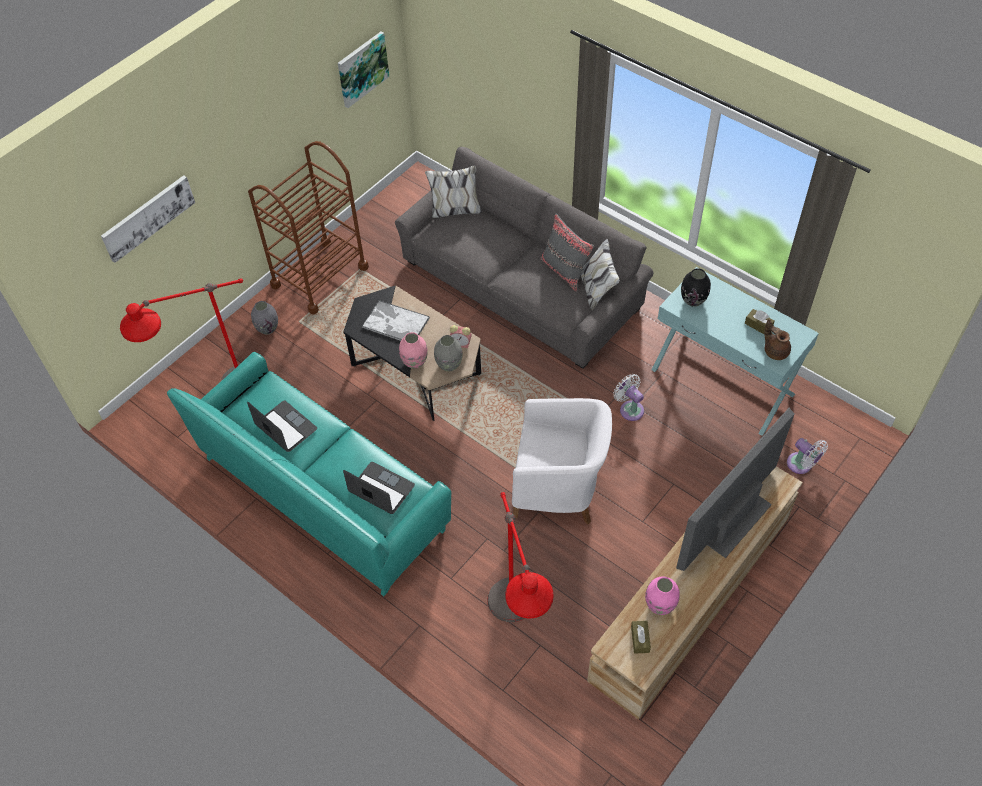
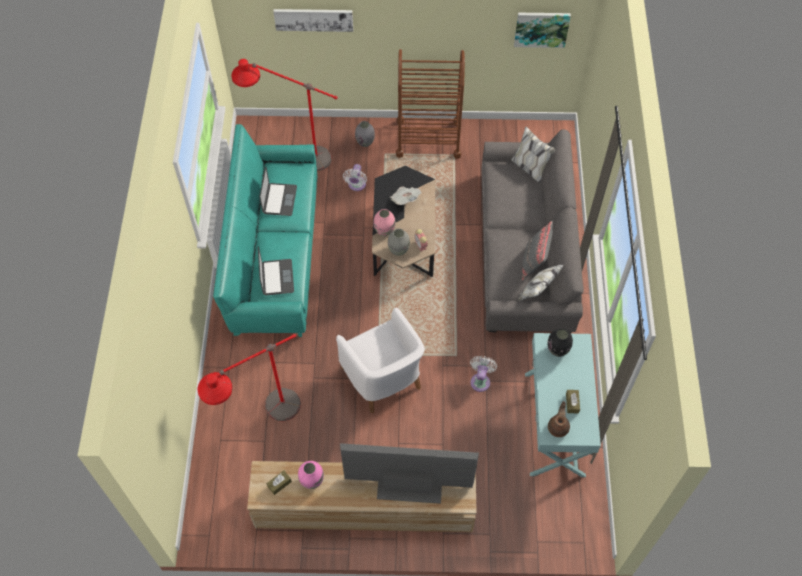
camera: 50 degrees right, 5 degrees up
(395, 323) = (405, 199): tray -> newspaper
(801, 465) = (526, 516): white fan -> white fan (356, 185)

